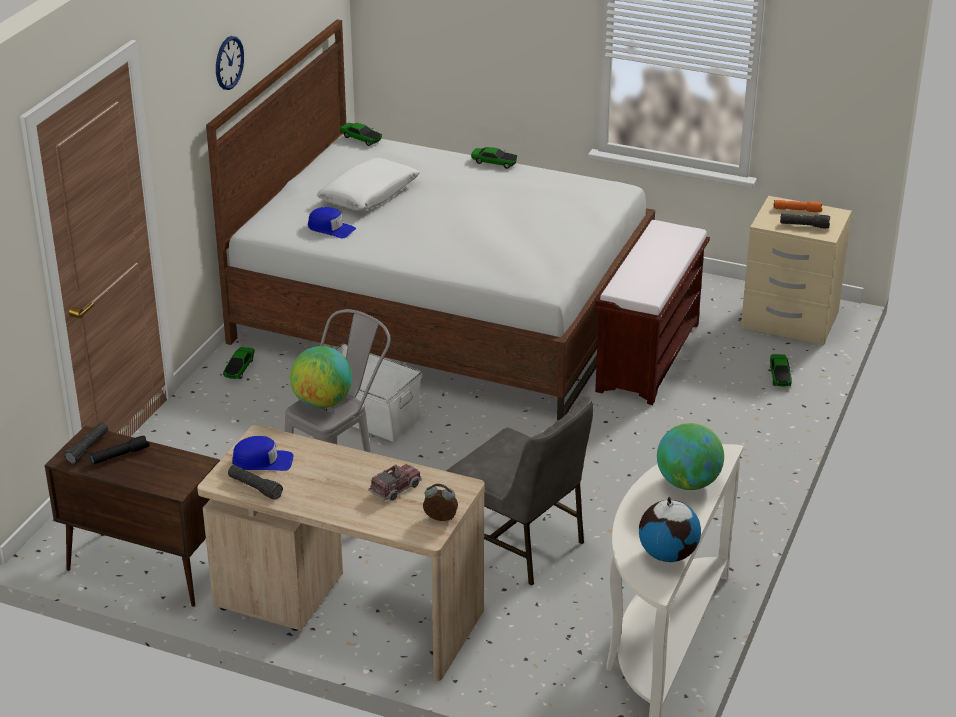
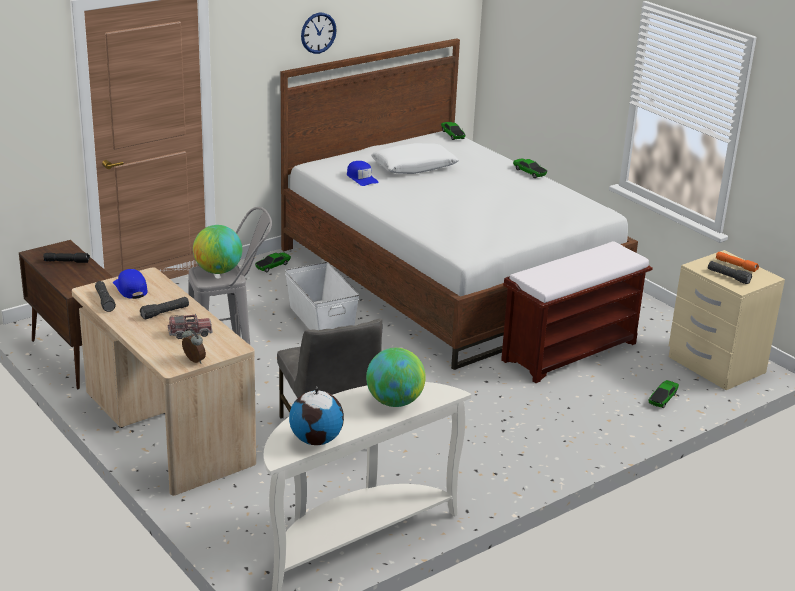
camera: 30 degrees right, 5 degrees down
(87, 448) = (53, 252): black flashlight -> black flashlight (165, 313)
(263, 461) = (130, 288): blue cap -> blue cap turned 150 degrees counterclockwise

